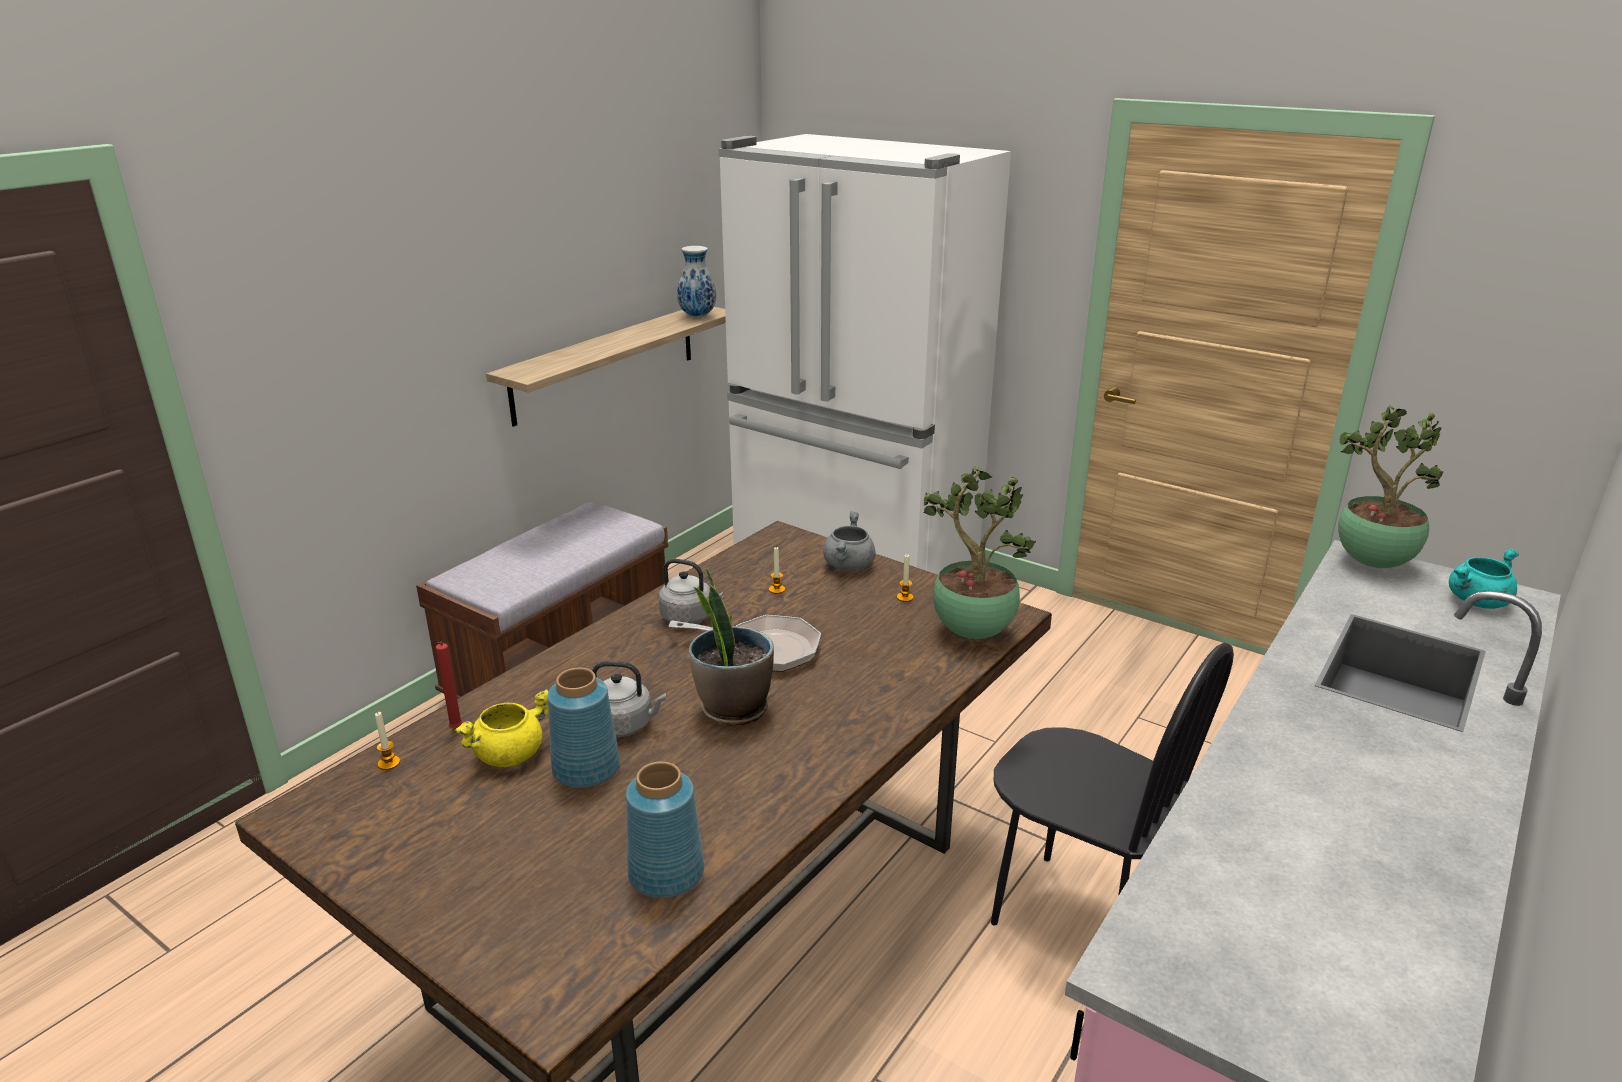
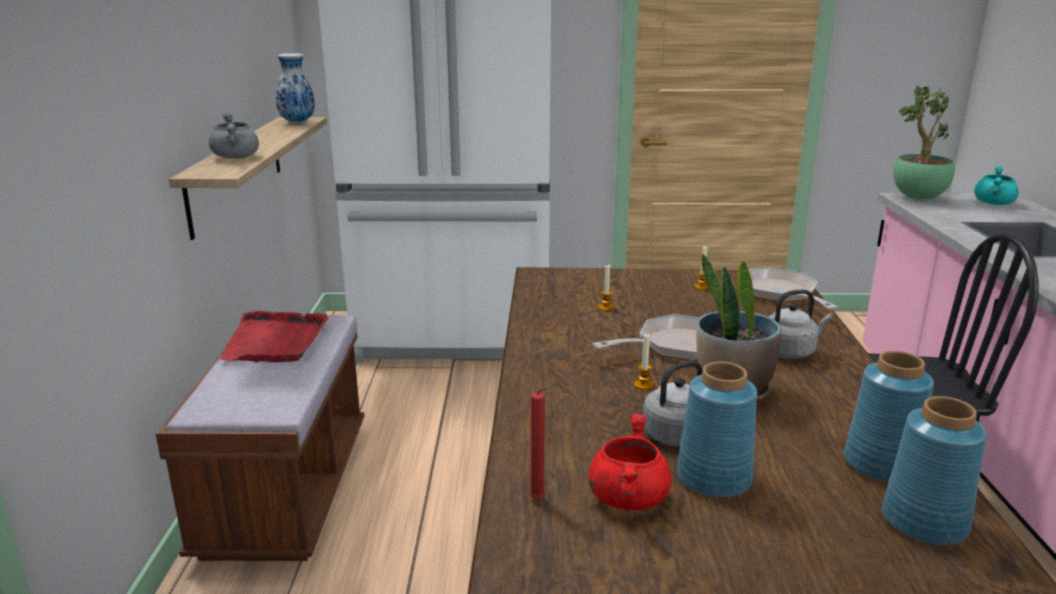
camera: 35 degrees left, 5 degrees down
(389, 763) = (526, 559): candle -> candle (643, 385)
(509, 754) = (627, 497): yellow cooking pot -> red cooking pot
(570, 532) = (275, 341): none -> red tray
(689, 617) = (576, 344): grey kettle -> grey kettle (790, 351)
(724, 819) = (879, 465): none -> blue vase
(849, 566) = (627, 279): grey cooking pot -> grey cooking pot (236, 157)
(970, 632) = (781, 294): potted plant -> frying pan

